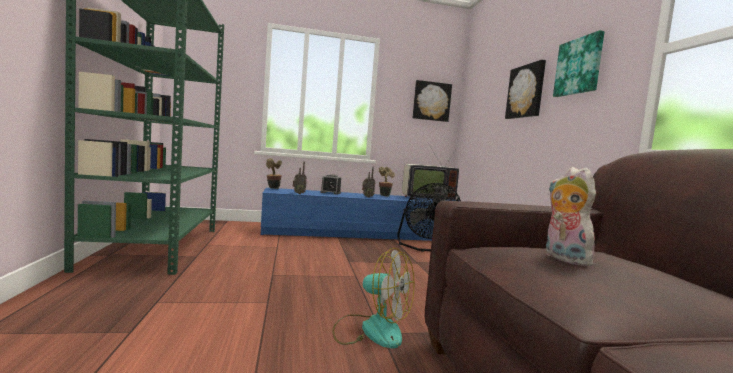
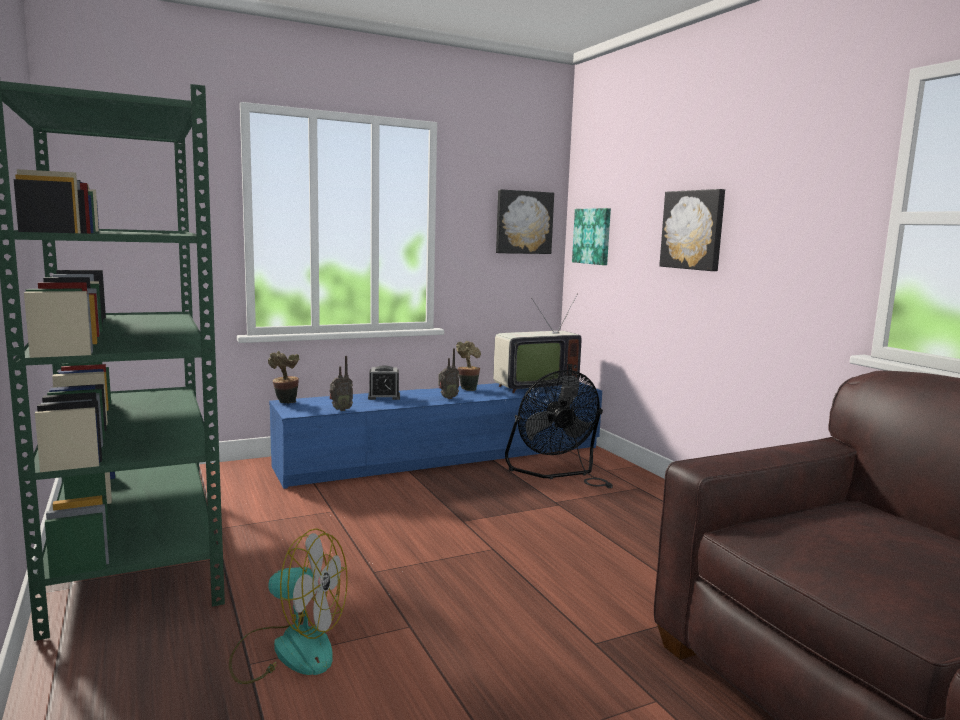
camera: 15 degrees left, 5 degrees up
(371, 330) = (579, 641): fan -> fan (288, 649)
(563, 258) = (854, 543): plush toy -> none
(579, 66) = (780, 212): picture -> picture (593, 236)

